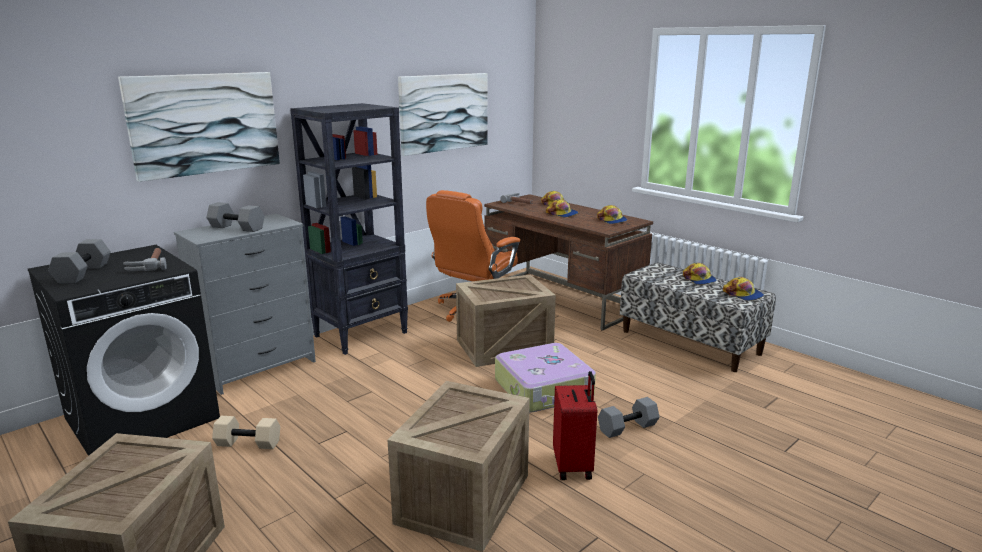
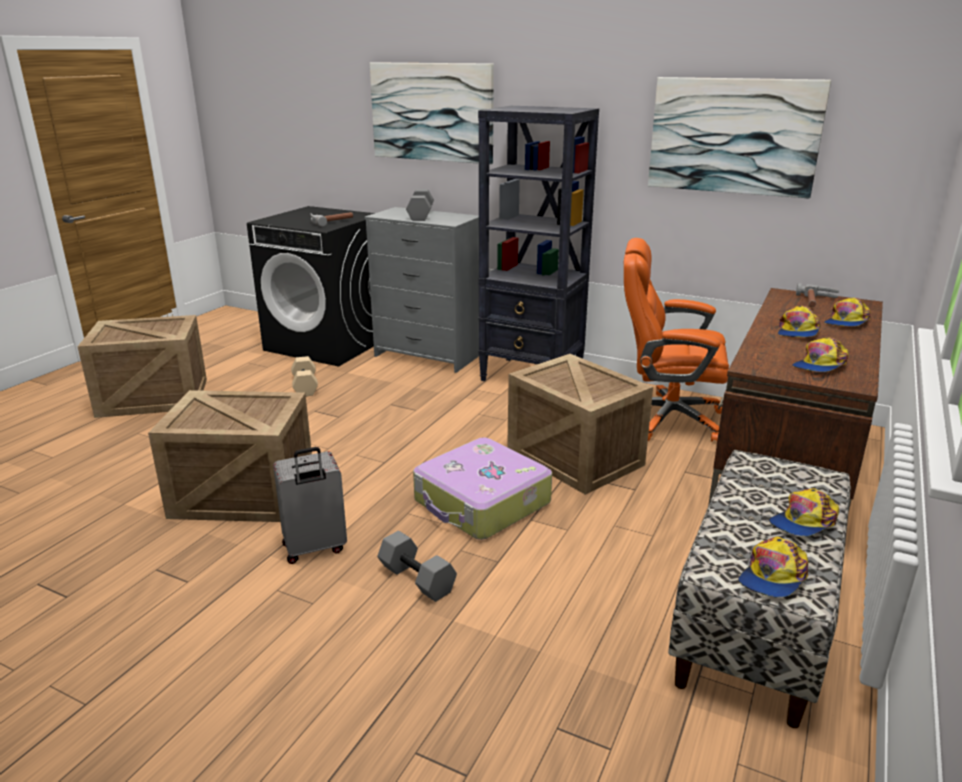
camera: 70 degrees right, 5 degrees up
(84, 273) = (302, 215): grey dumbbell -> none
(574, 466) = (314, 549): red suitcase -> grey suitcase

